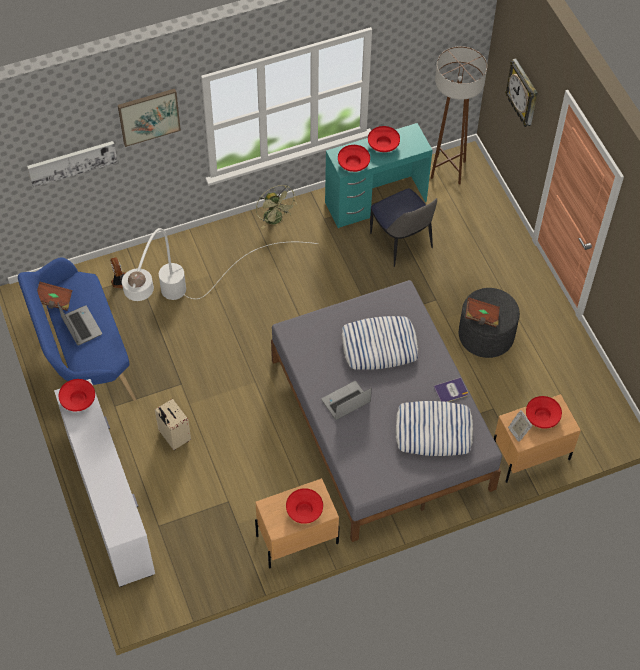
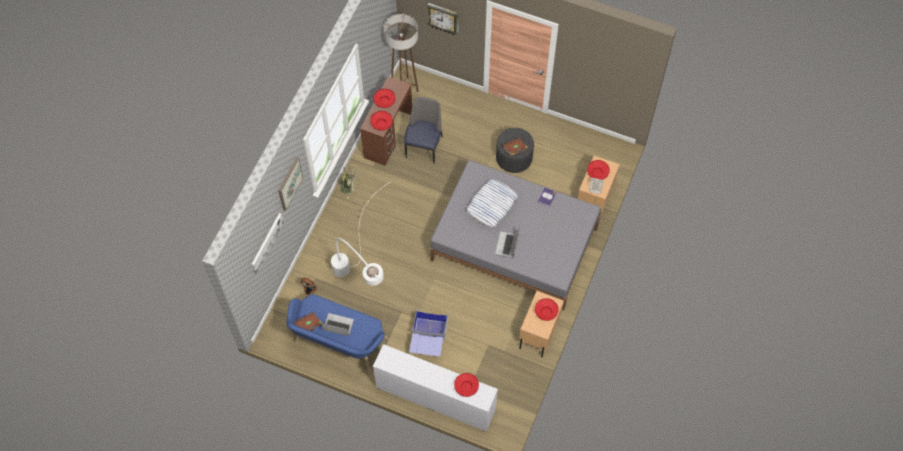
camera: 45 degrees left, 5 degrees up
(78, 400) = (390, 359): red bowl -> red bowl (466, 387)
(174, 437) = (428, 340): beige suitcase -> blue storage box
(375, 201) = (388, 135): turquoise desk -> brown desk
(401, 242) = (424, 146): chair -> chair turned 90 degrees counterclockwise
(433, 432) = (560, 223): pillow -> none

